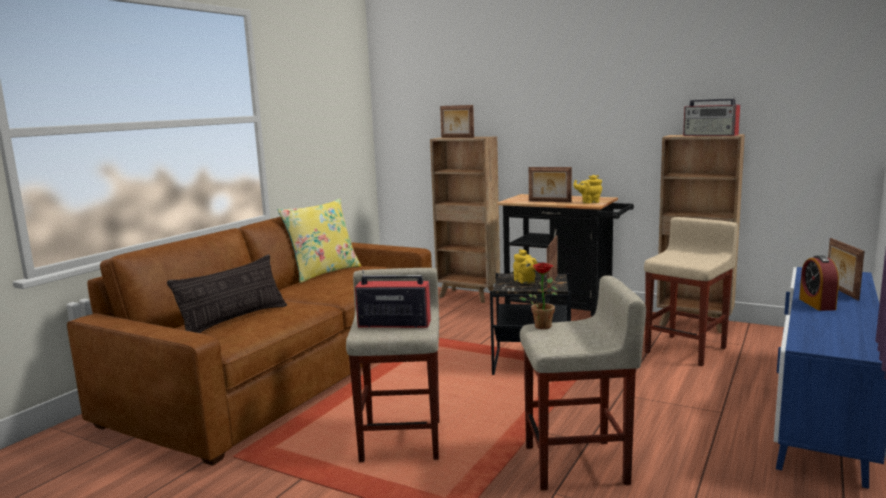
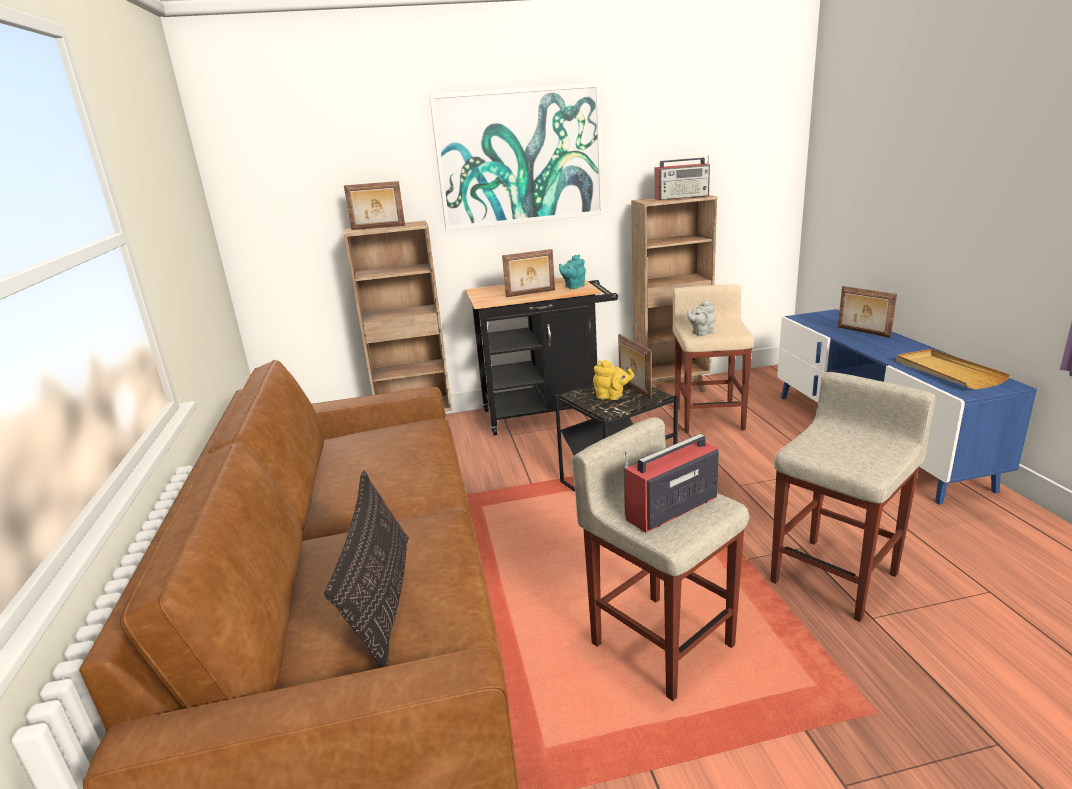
camera: 40 degrees left, 10 degrees up
(323, 272) = (329, 463): yellow pillow -> none
(543, 325) = (797, 447): potted plant -> none
(574, 92) = (520, 157): none -> picture
(589, 202) = (573, 287): yellow teapot -> turquoise teapot
(669, 258) = (701, 333): none -> grey teapot
(817, 304) = (879, 349): alarm clock -> none
(834, 332) = (947, 372): none -> beige tray

